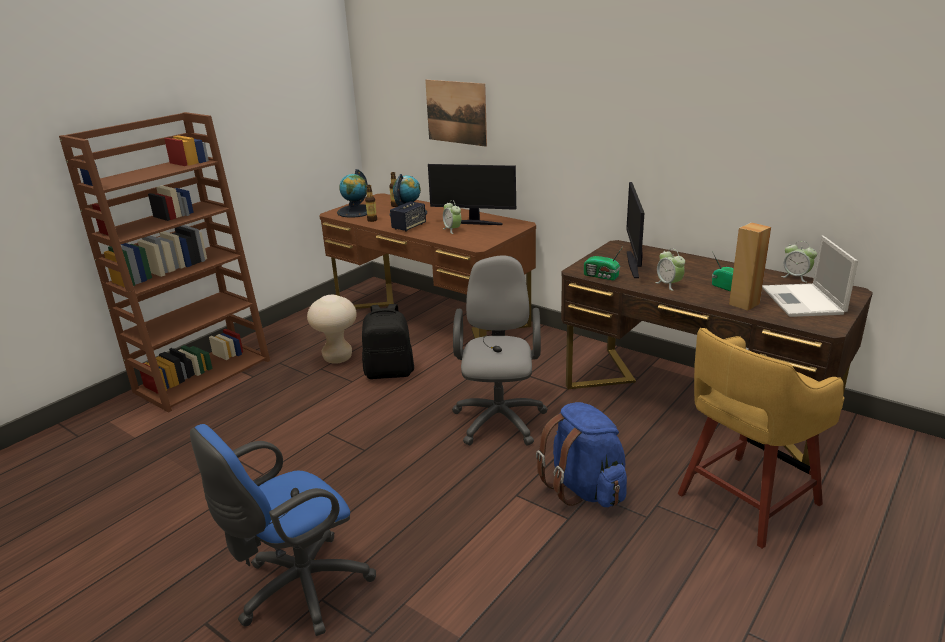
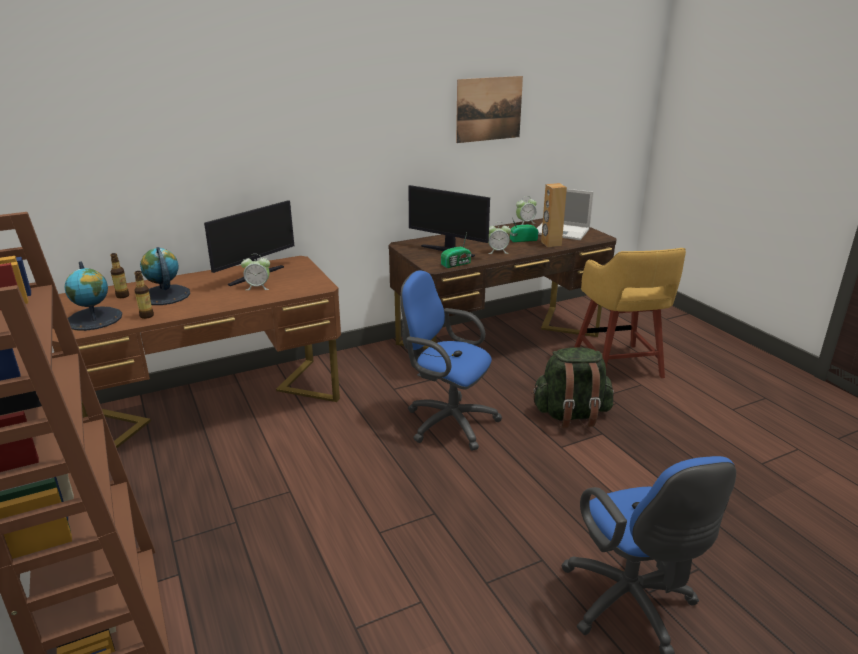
camera: 65 degrees left, 0 degrees up
(337, 358) = (223, 490): beige stool -> none
(389, 372) = (301, 461): black backpack -> none
(409, 227) = (208, 303): speaker -> none
(456, 112) = (179, 160): picture -> picture (489, 109)
(499, 417) = (446, 422): grey office chair -> blue office chair
(584, 488) = (571, 415): blue backpack -> green backpack

